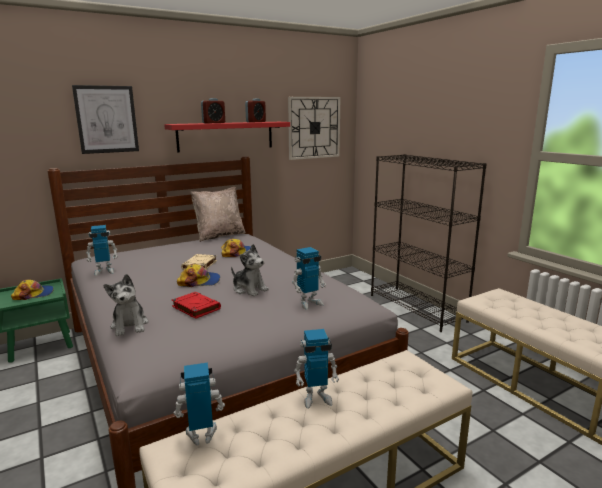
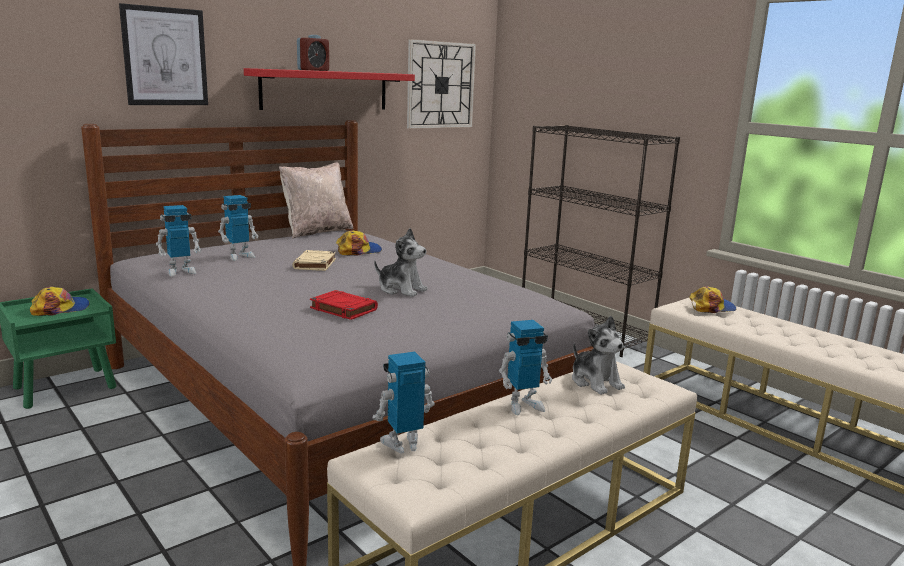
camera: 10 degrees left, 0 degrees up
(130, 325) = (265, 329): plush toy -> plush toy (595, 382)
(199, 281) = (328, 281): cap -> cap (711, 307)
(256, 122) = (368, 72): alarm clock -> none
(309, 303) = (487, 303): toy robot -> toy robot (239, 256)

